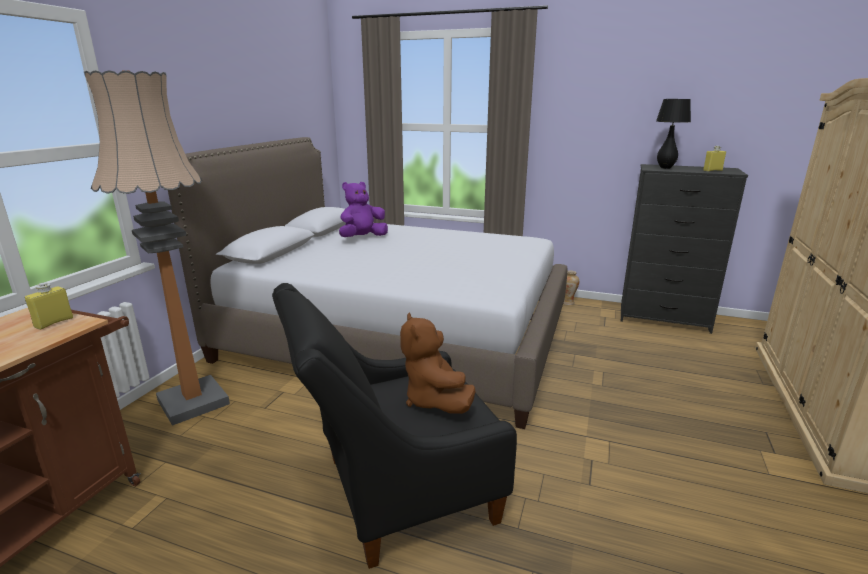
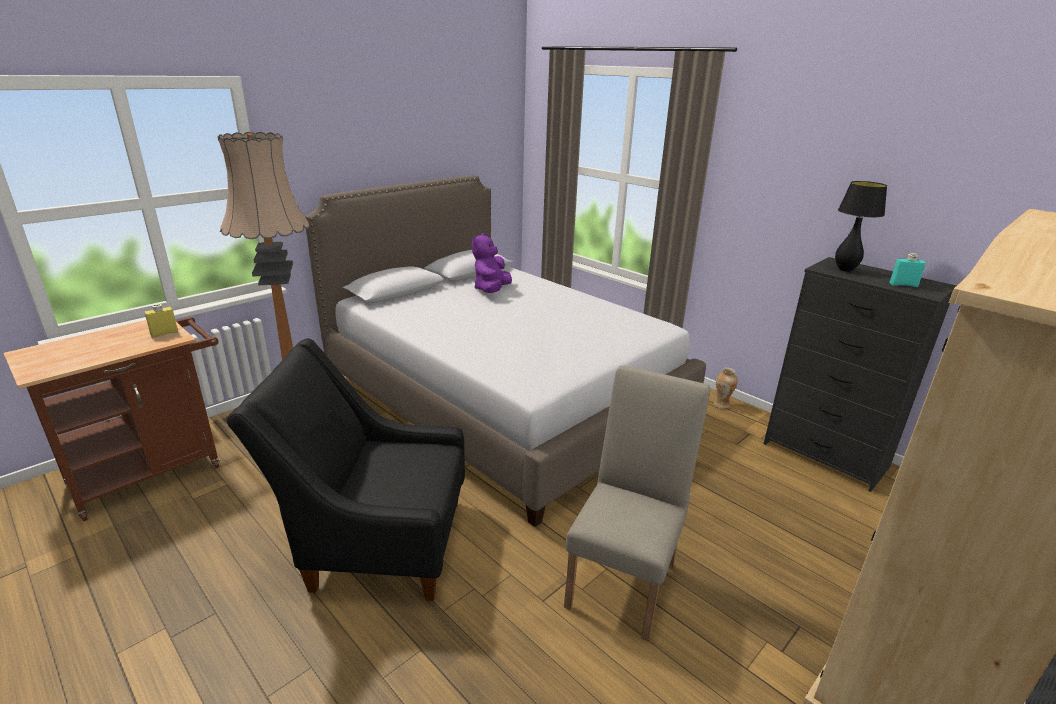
camera: 25 degrees right, 5 degrees up
(362, 238) = (491, 290): purple plush toy -> purple plush toy turned 60 degrees counterclockwise
(434, 400) = (409, 472): brown plush toy -> none
(629, 442) = (625, 578): none -> beige chair
(712, 170) = (903, 285): yellow bottle -> turquoise bottle

